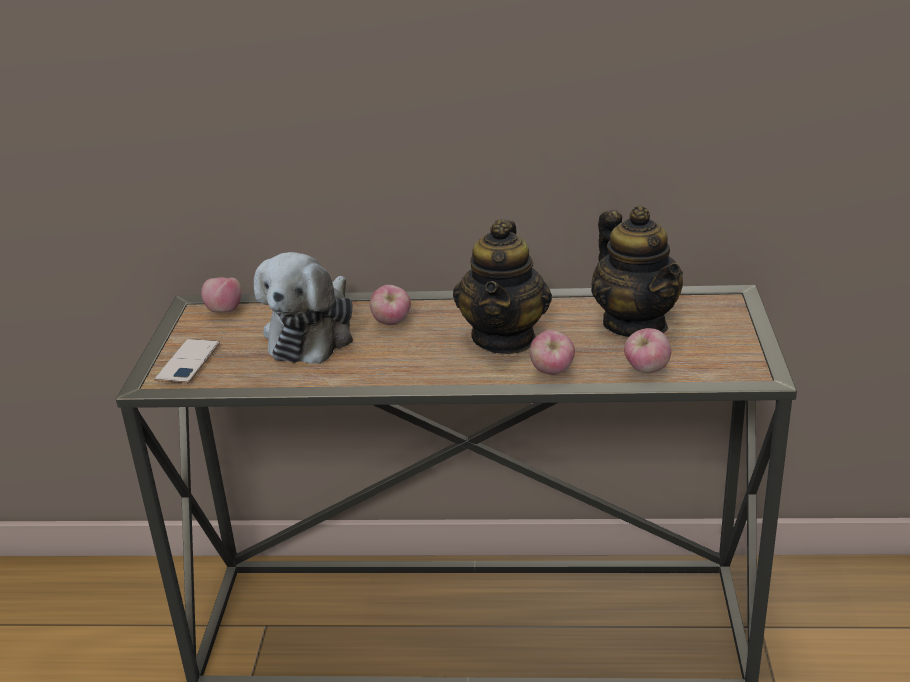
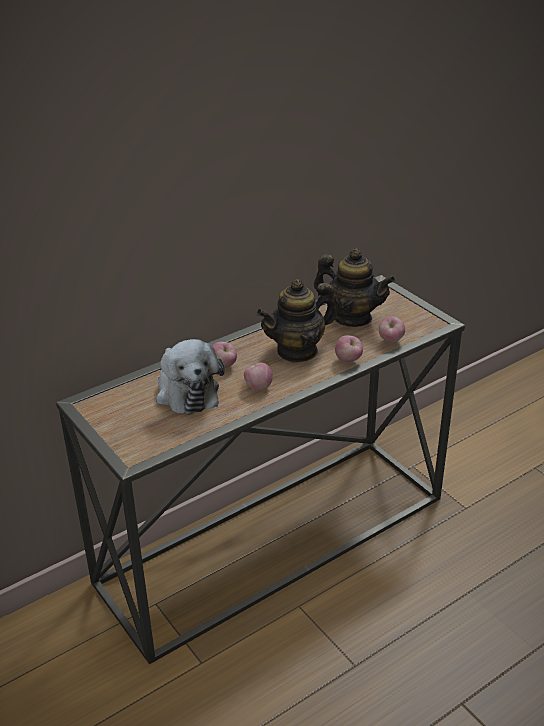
camera: 40 degrees left, 5 degrees up
(188, 362) = (135, 438): phone -> none
(224, 311) = (108, 398): apple -> apple (258, 387)
(504, 338) = (297, 351): teapot -> teapot turned 90 degrees clockwise

